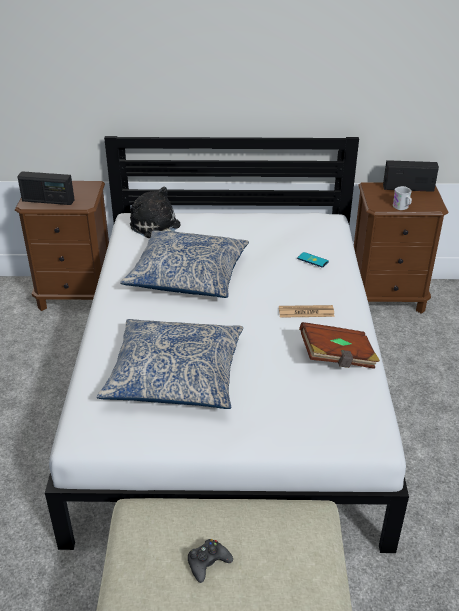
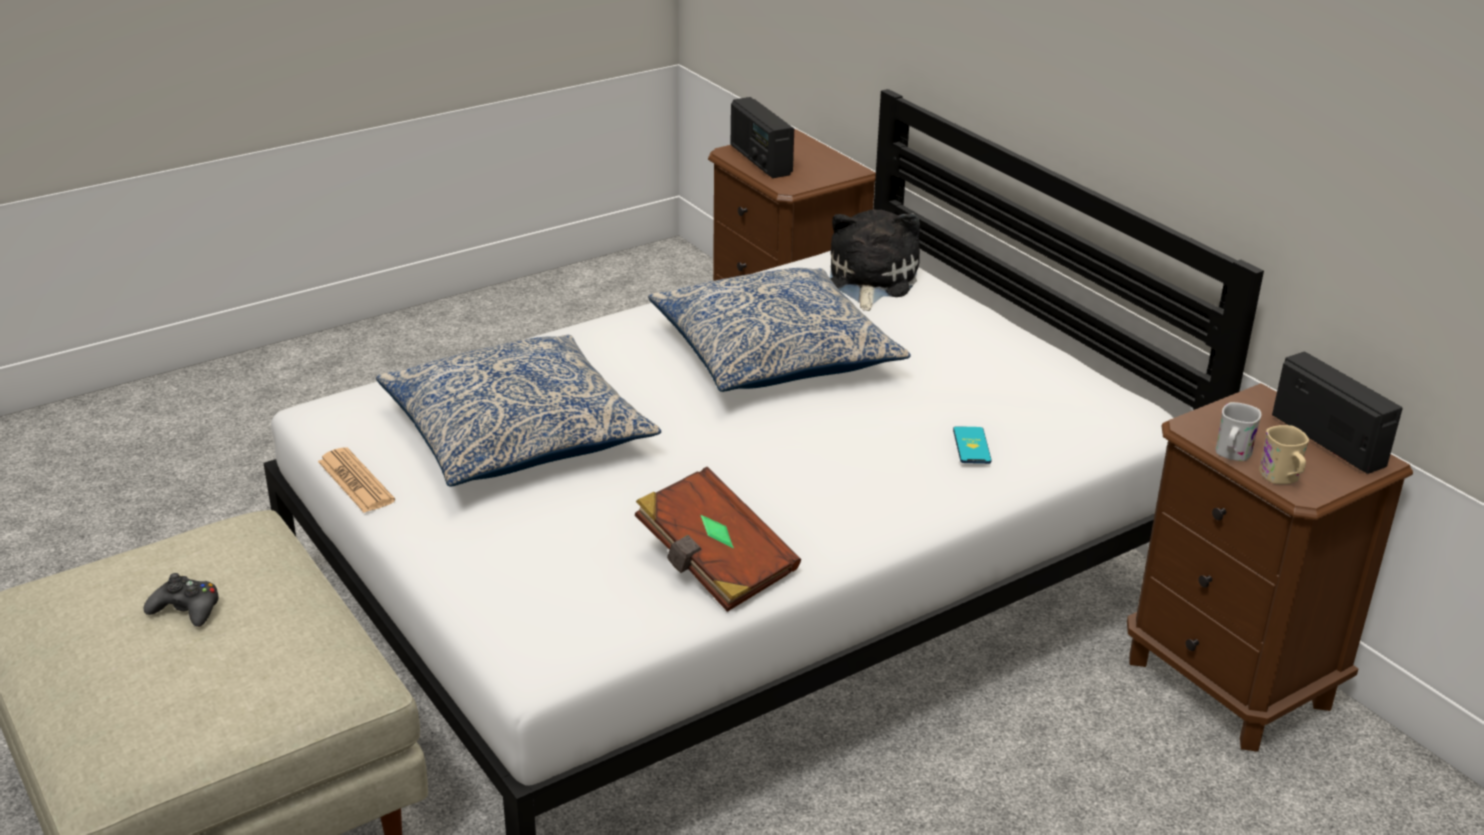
camera: 55 degrees right, 5 degrees down
(306, 312) = (807, 491): newspaper -> newspaper (356, 481)
(424, 206) = (1282, 478): none -> beige mug

